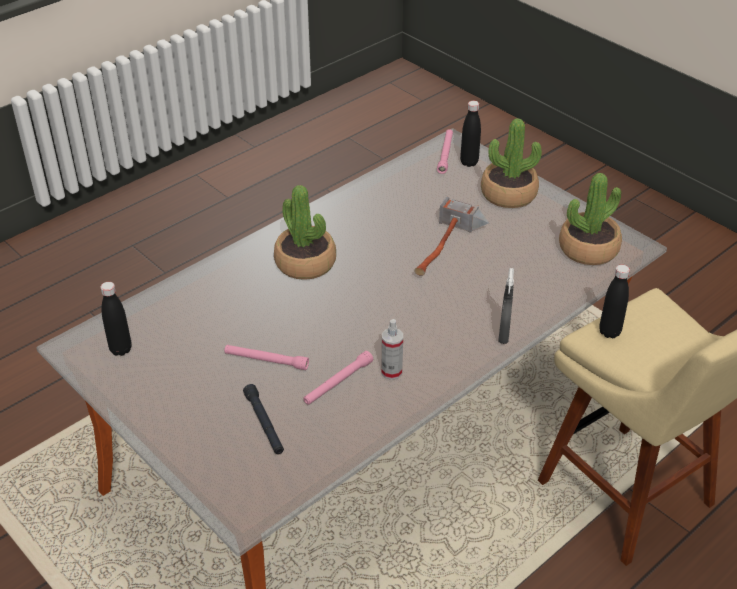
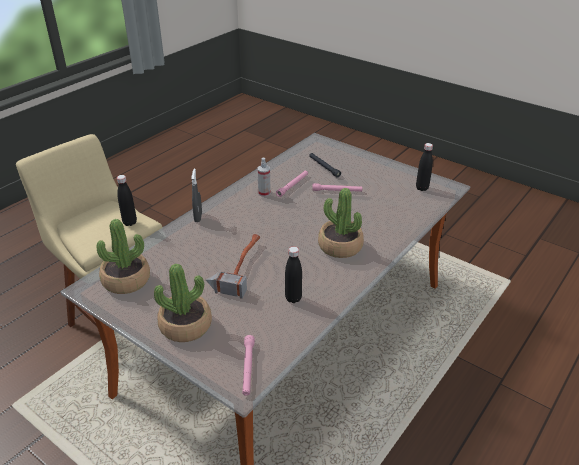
camera: 170 degrees right, 5 degrees down
(469, 162) = (223, 360): black bottle -> black bottle (293, 298)

